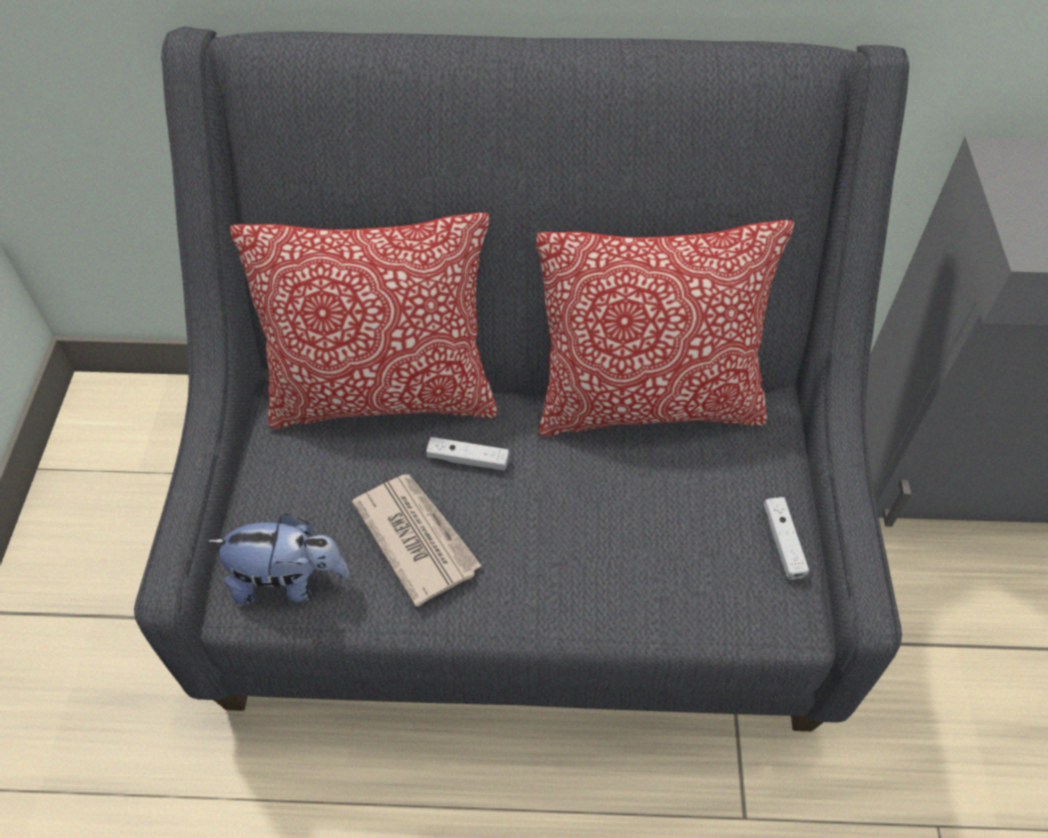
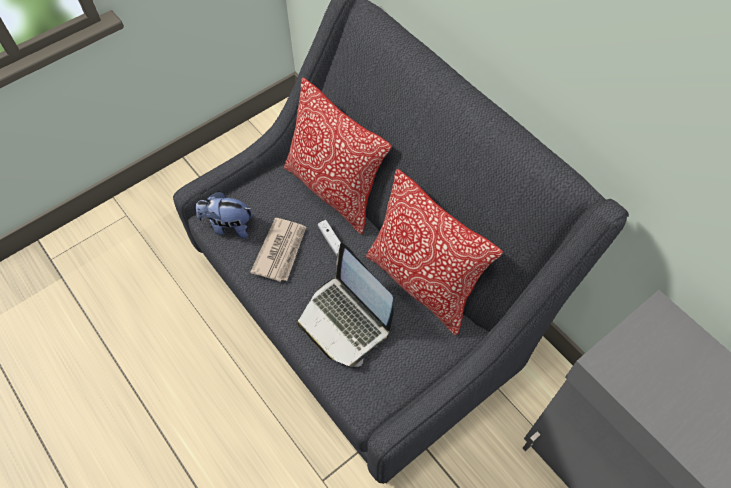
camera: 50 degrees right, 5 degrees up
(289, 581) = (228, 226): plush toy -> plush toy turned 135 degrees clockwise
(623, 537) = (345, 320): none -> laptop
(783, 542) = (399, 383): white game controller -> none

